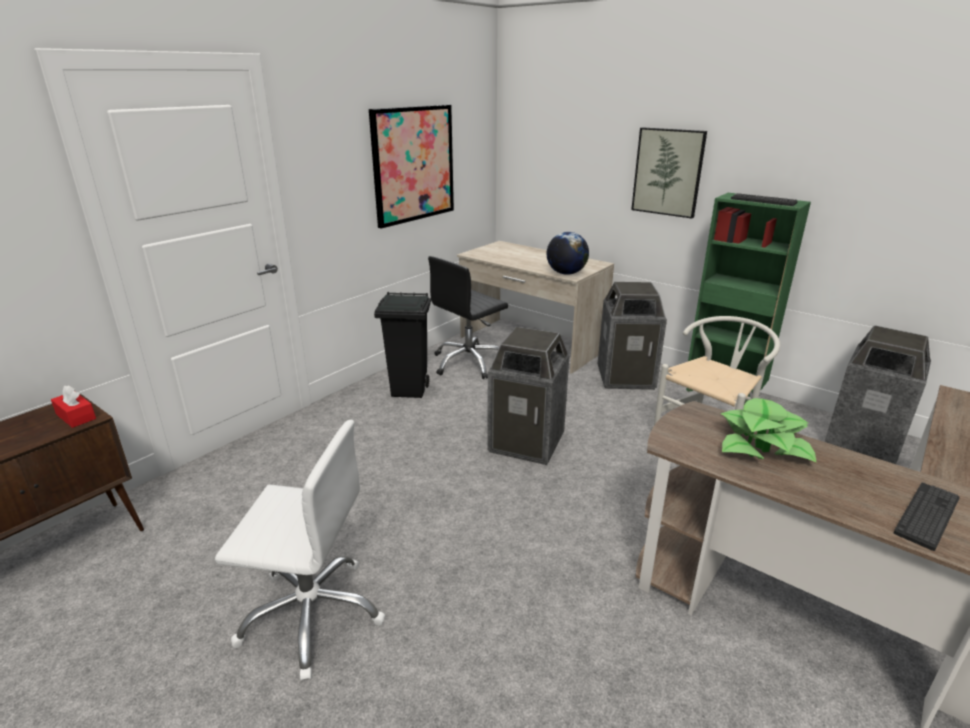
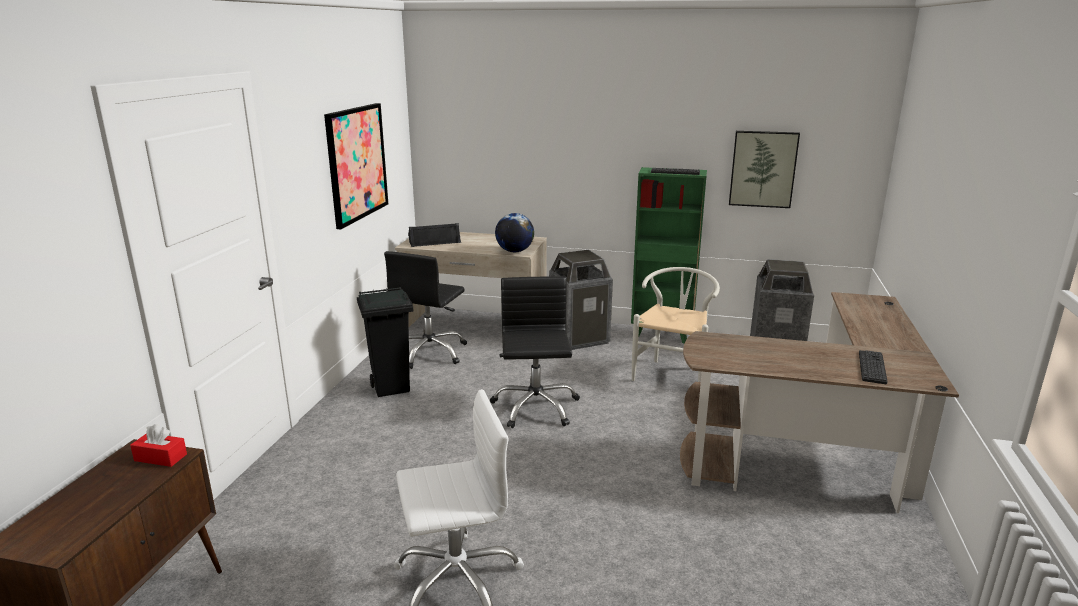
camera: 25 degrees left, 5 degrees down
(498, 253) = (434, 241): none -> black speaker
(527, 442) = (535, 407): trash can -> black office chair
(668, 172) = (587, 153): picture -> picture (763, 169)
(763, 444) = (759, 349): potted plant -> none

